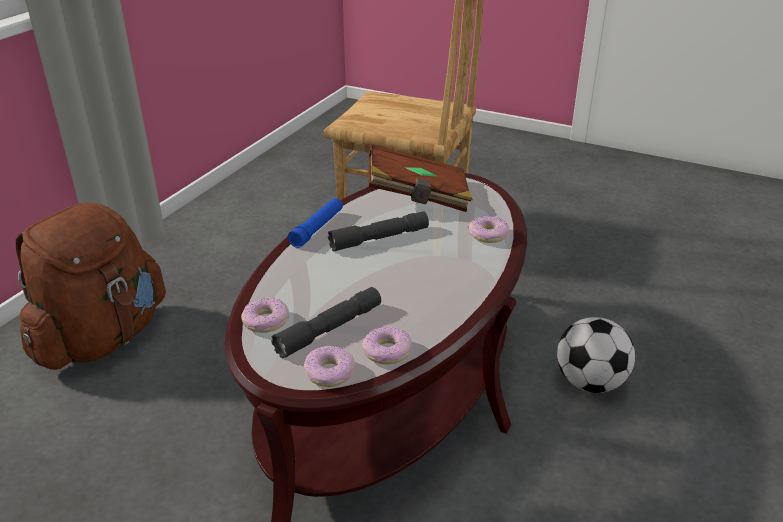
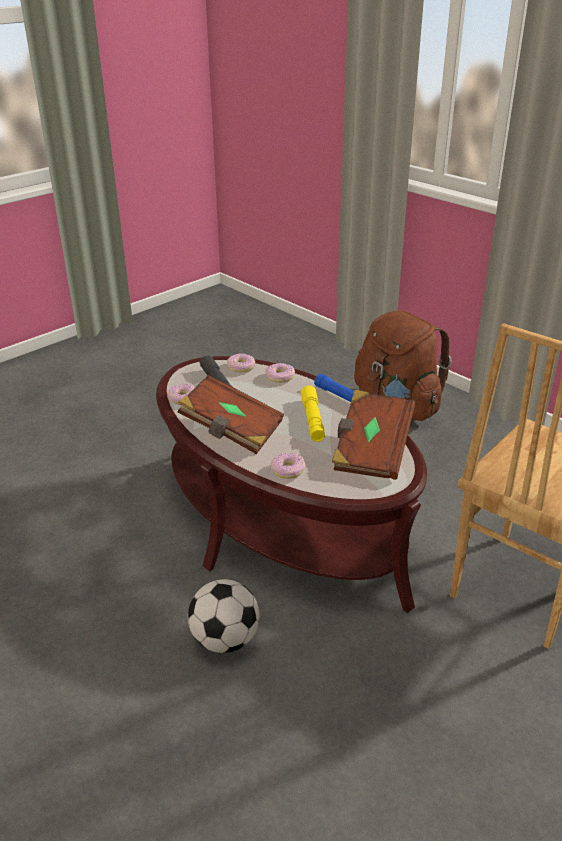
camera: 110 degrees right, 0 degrees up
(330, 372) = (181, 379): donut -> donut (280, 377)
(379, 238) = (312, 420): grey flashlight -> yellow flashlight
(440, 288) = (231, 430): none -> brown book

